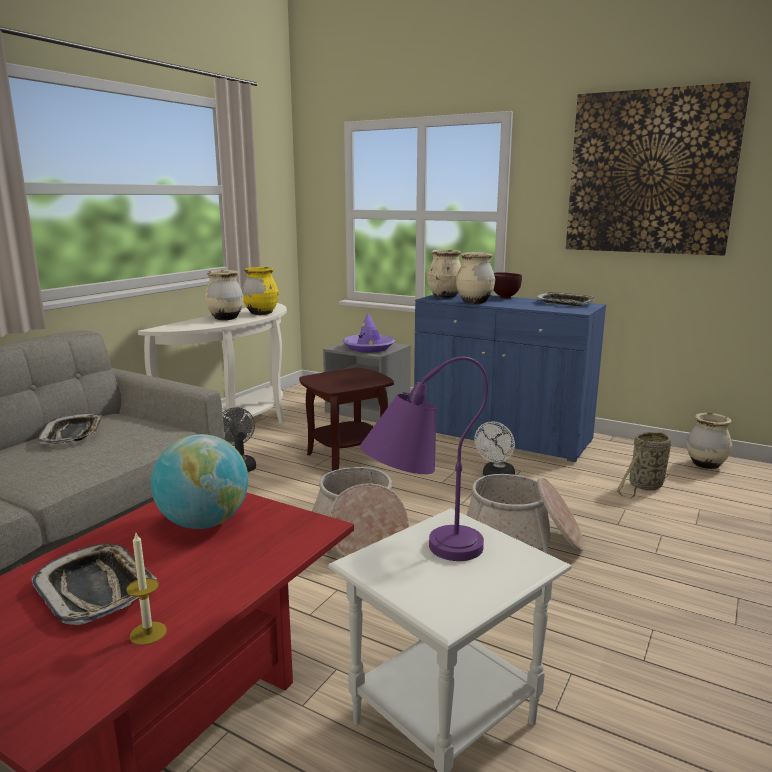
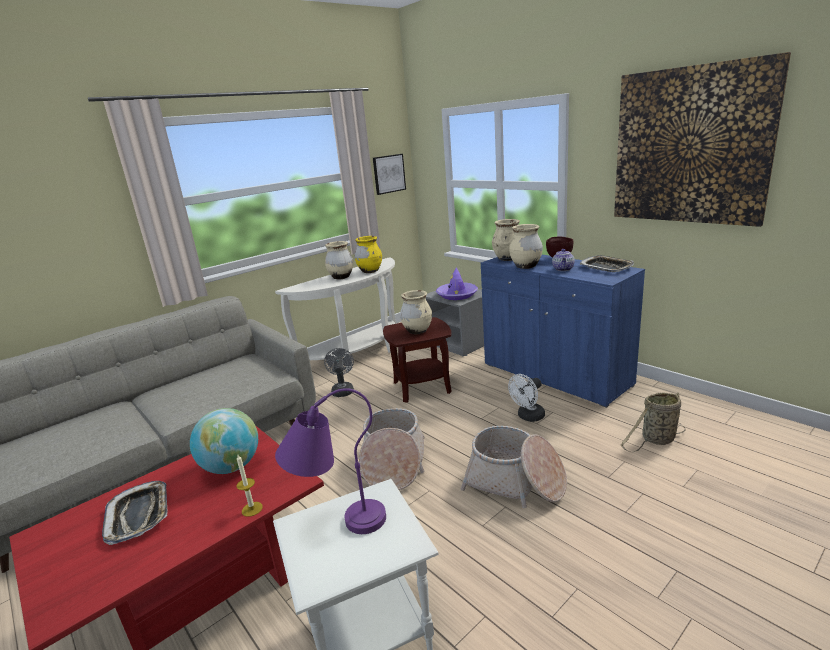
camera: 20 degrees right, 5 degrees up
(73, 434) = (211, 374): tray -> none
(148, 633) = (144, 557): candle -> candle (252, 509)
(270, 197) = (388, 174): none -> picture
(520, 304) = (563, 269): none -> teapot
(705, 465) = (733, 421): beige vase -> beige vase (417, 331)

